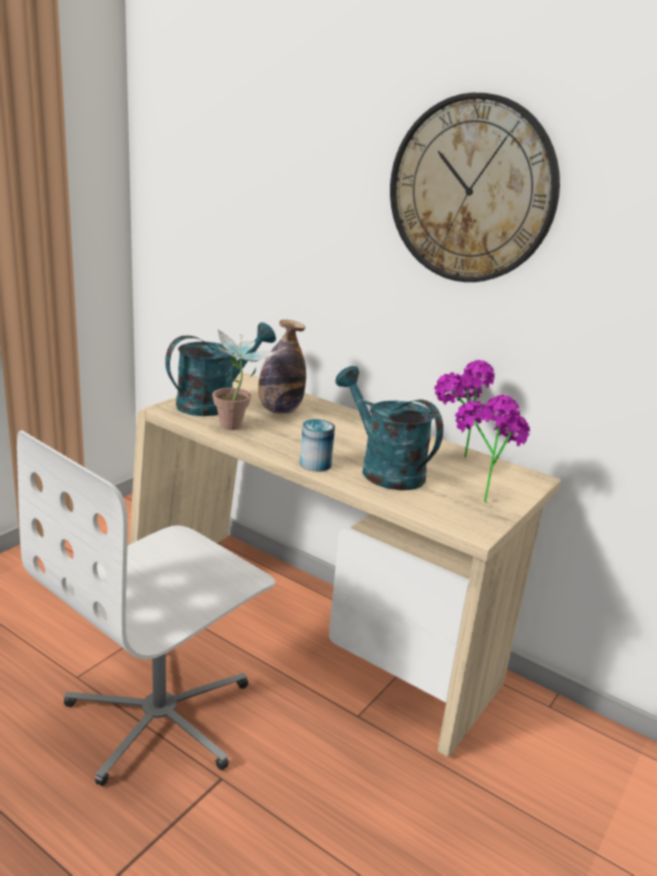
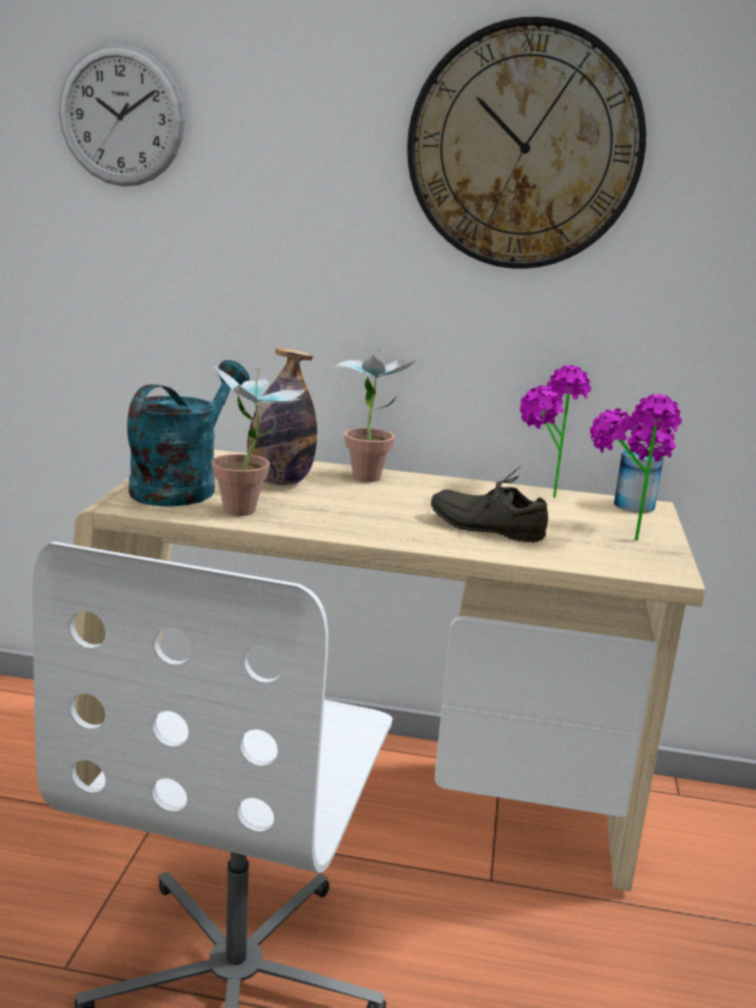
camera: 25 degrees left, 5 degrees down
(228, 150) = (121, 116): none -> wall clock
(315, 464) = (404, 536): can -> can (634, 505)
(348, 415) = (369, 474): none -> potted plant
(383, 469) = (487, 526): turquoise watering can -> grey shoe

